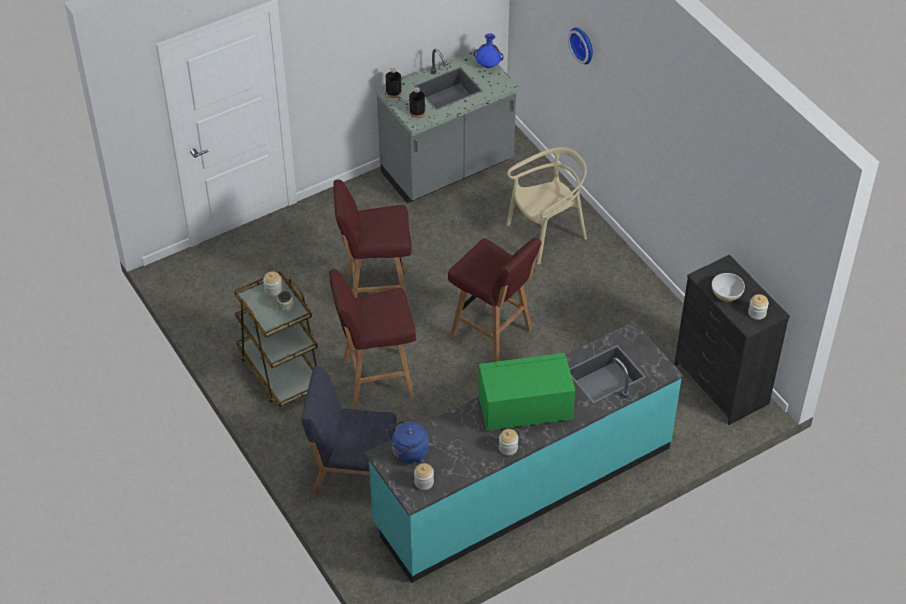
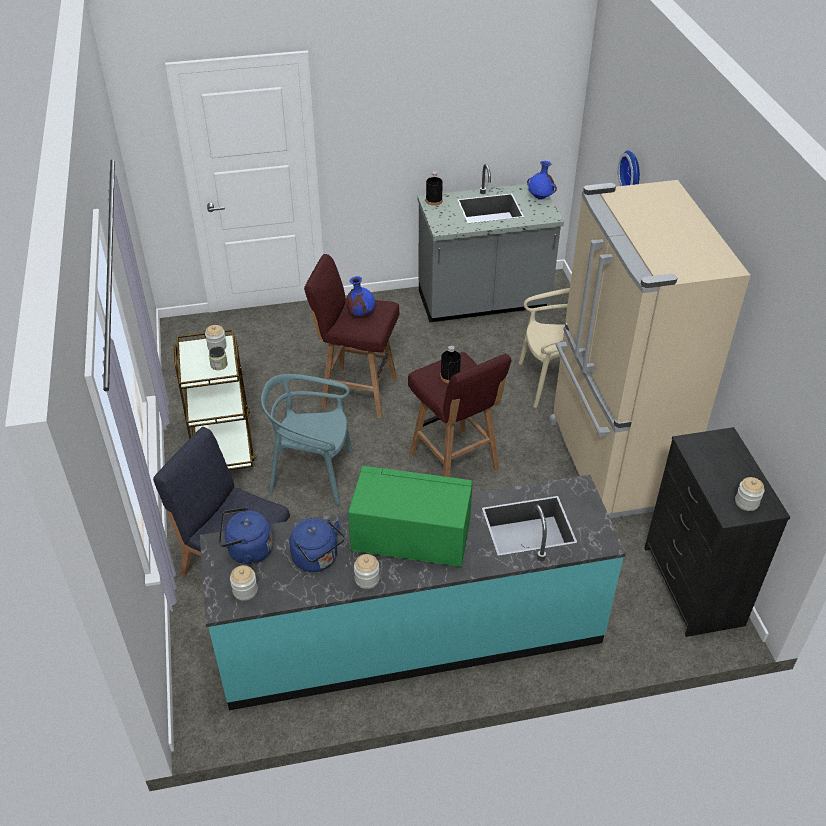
camera: 20 degrees right, 5 degrees down
(376, 378) = (312, 474): red stool -> turquoise chair
(379, 224) = (360, 313): none -> blue vase
(417, 112) = (448, 221): black bottle -> black bottle (450, 376)
(464, 444) = (317, 559): none -> blue kettle
(621, 299) = (610, 463): none -> beige fridge
(726, 294) = (714, 470): white bowl -> none

